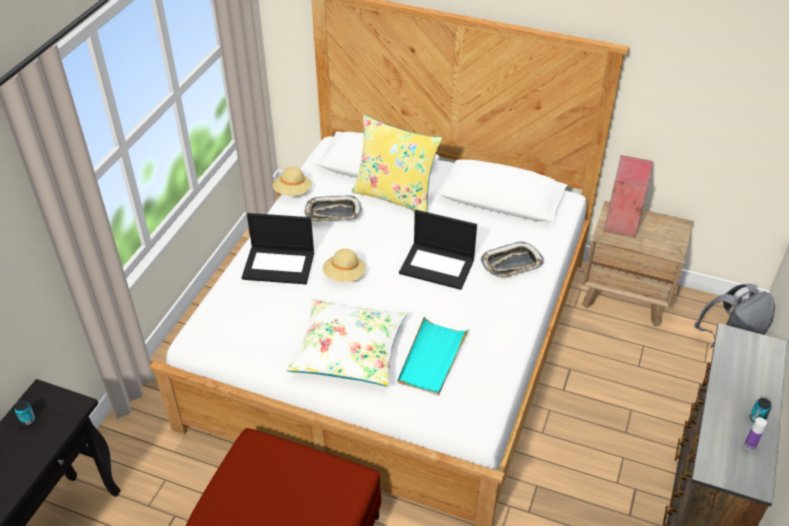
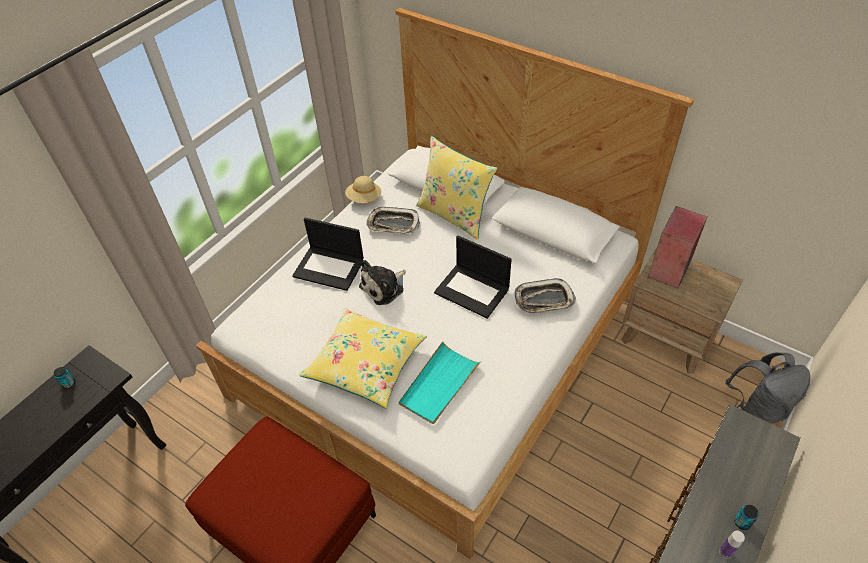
camera: 15 degrees right, 5 degrees up
(344, 275) = (384, 287): beige hat -> plush toy
(349, 351) = (365, 363): white pillow -> yellow pillow

